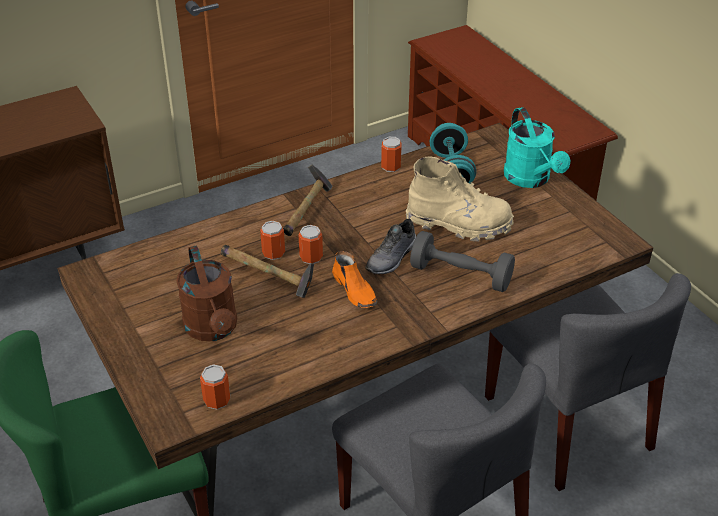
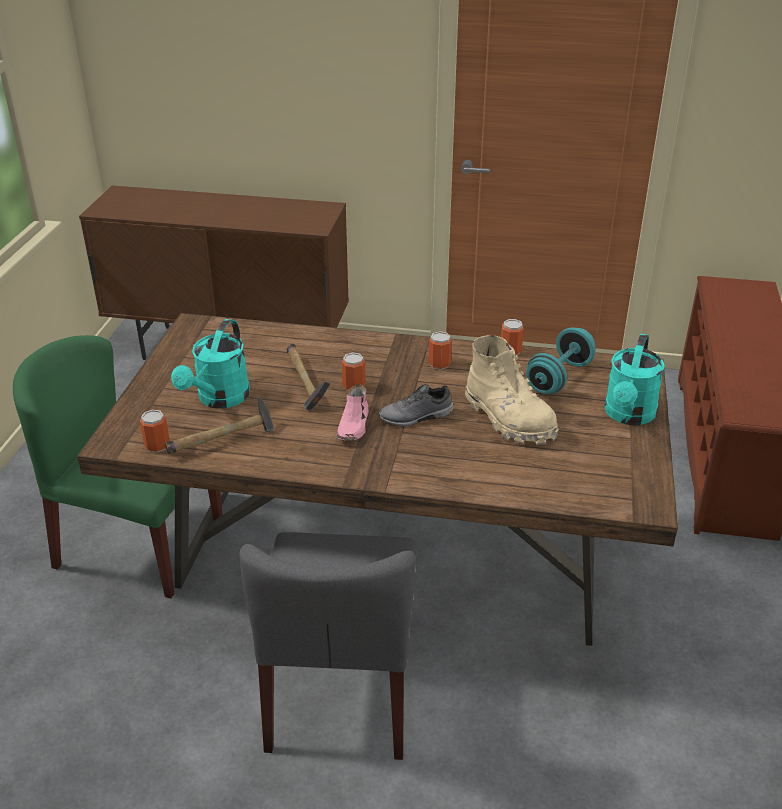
camera: 40 degrees right, 5 degrees down
(213, 329) = (219, 399): brown watering can -> turquoise watering can
(273, 253) = (330, 370): can -> can (439, 364)
(307, 211) = (396, 353): hammer -> hammer (224, 441)
(355, 290) = (354, 425): orange shoe -> pink shoe
(461, 275) = (455, 457): grey dumbbell -> none
(568, 423) = (556, 690): grey chair -> none

